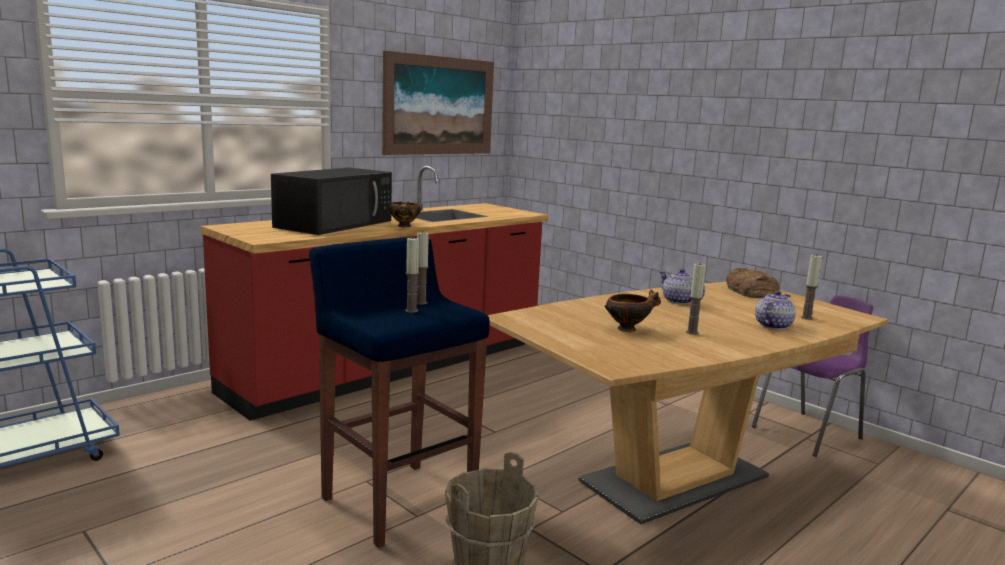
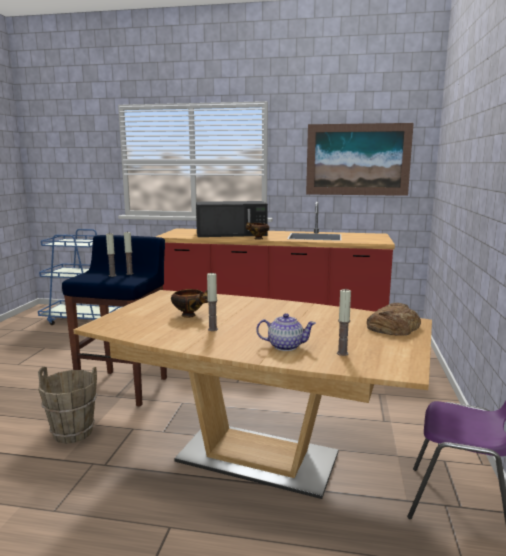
camera: 55 degrees right, 0 degrees up
(678, 301) = (296, 314): teapot -> none

